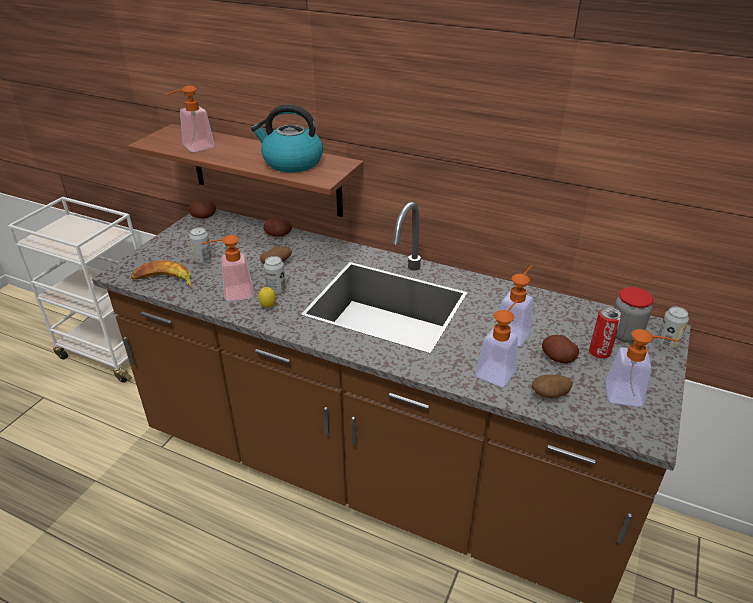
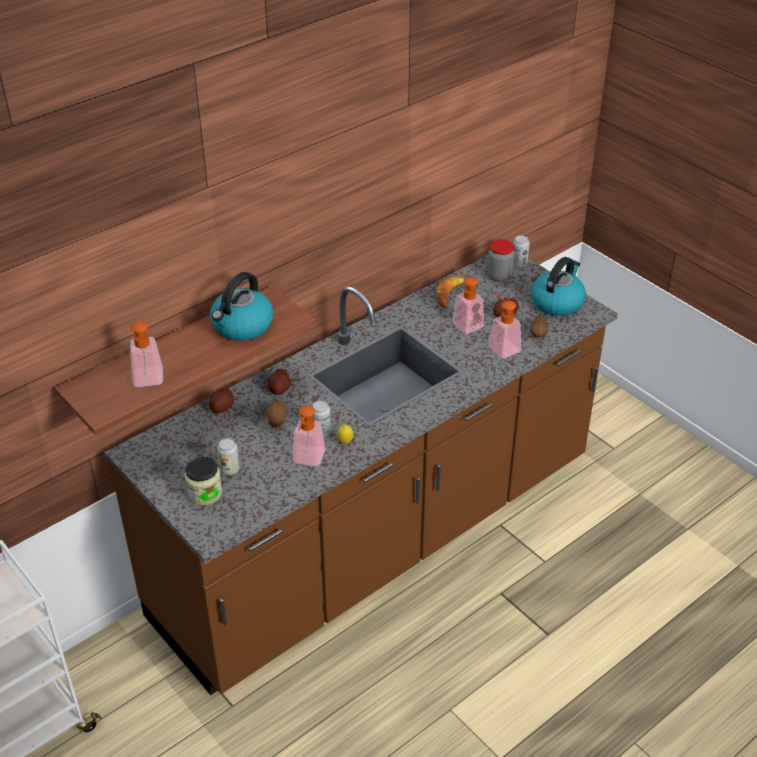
camera: 65 degrees left, 5 degrees up
(164, 281) = (249, 503): banana -> banana (454, 295)
(169, 257) = (205, 493): none -> jar
(204, 217) = (136, 453): potato -> potato (279, 389)
(599, 352) = (510, 295): can -> none
(631, 395) = (557, 302): soap dispenser -> kettle

